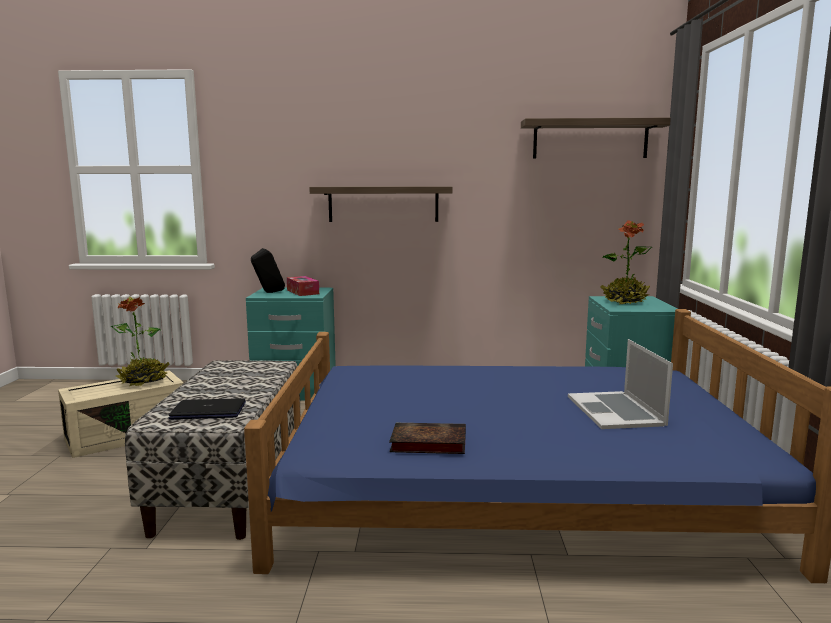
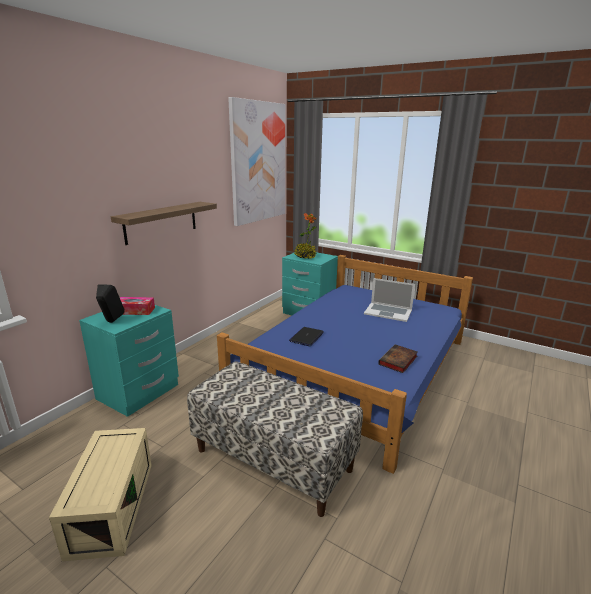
camera: 60 degrees left, 10 degrees up
(144, 382) = (111, 450): potted plant -> none
(209, 411) = (314, 413): laptop -> laptop (306, 337)
(590, 139) = (258, 163): shelf -> picture

